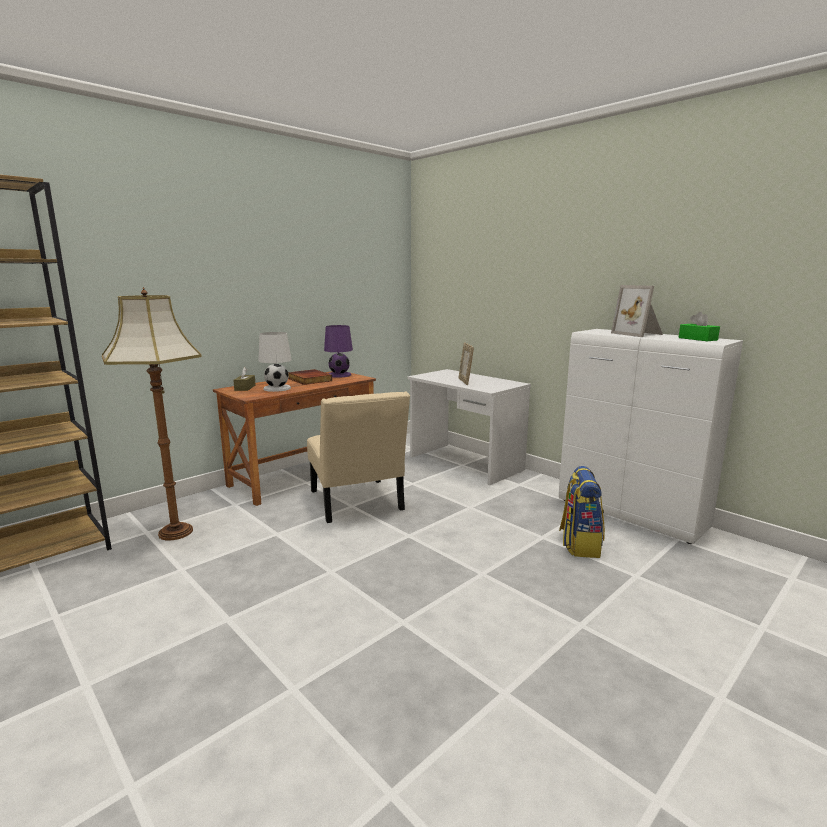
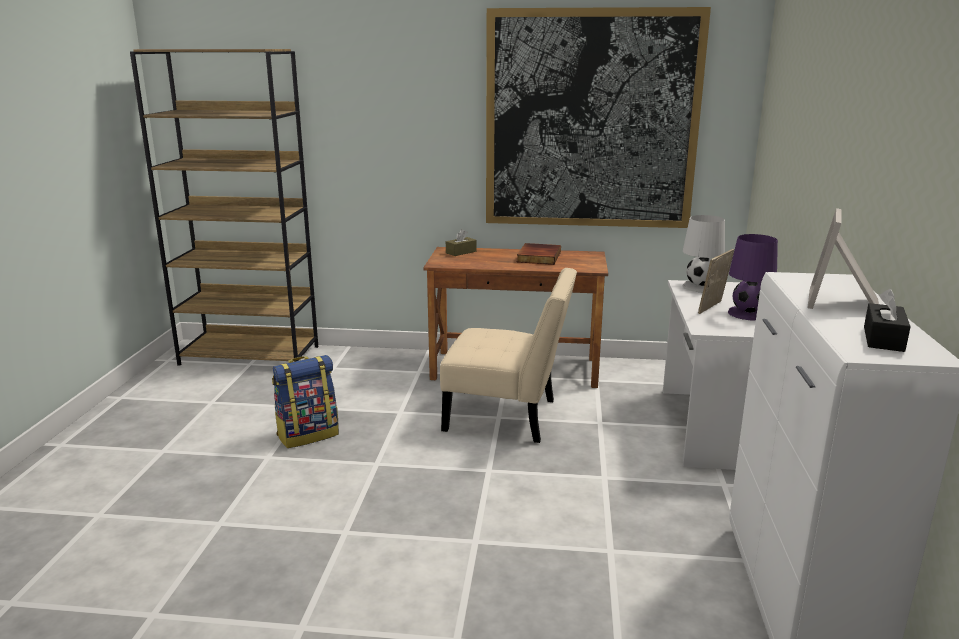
camera: 50 degrees right, 5 degrees up
(174, 532) = (347, 376): floor lamp -> none
(277, 388) = (482, 260): white table lamp -> white table lamp (699, 287)
(320, 270) = (591, 120): none -> picture
(339, 375) = (583, 258): purple table lamp -> purple table lamp (747, 314)
(357, 503) = (507, 417): beige chair -> beige chair turned 105 degrees counterclockwise
(579, 544) = (634, 584): backpack -> backpack (308, 435)
(697, 339) = (883, 339): green tissue box -> black tissue box

